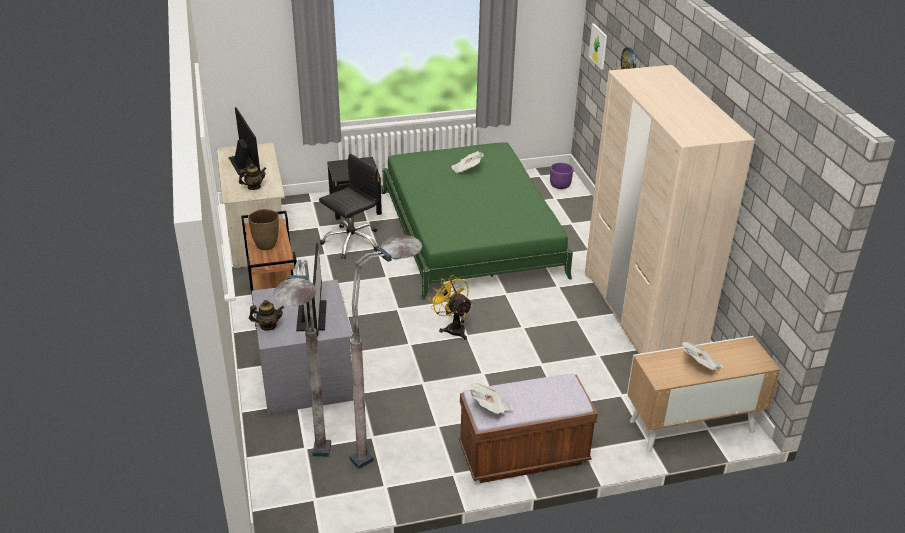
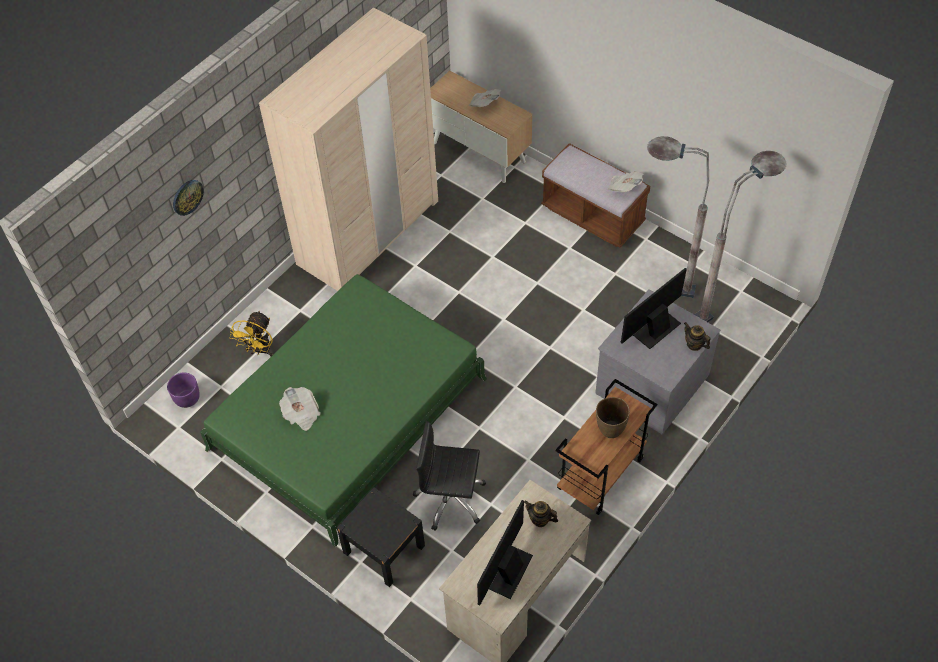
camera: 125 degrees left, 20 degrees up
(453, 328) = (503, 333): yellow fan -> yellow fan (259, 351)
(598, 46) = (120, 267): picture -> none

